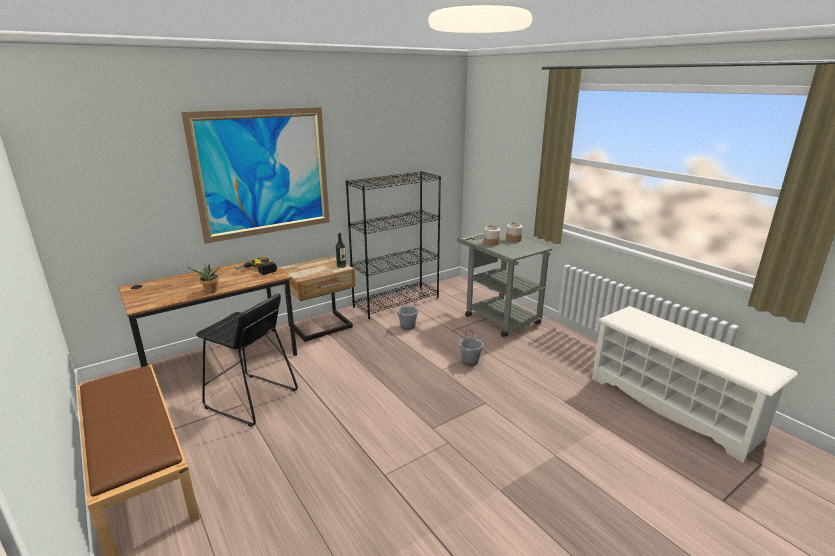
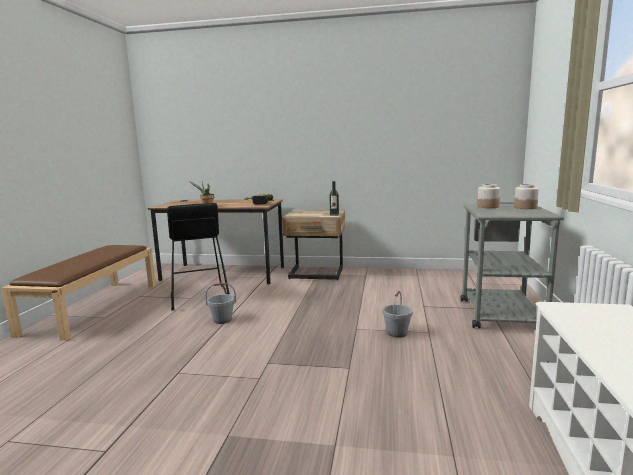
camera: 45 degrees right, 10 degrees down
(264, 173) = (287, 125): picture -> none
(396, 302) = (408, 274): black bookcase -> none
(407, 326) = (386, 291): grey bucket -> grey bucket (222, 320)

